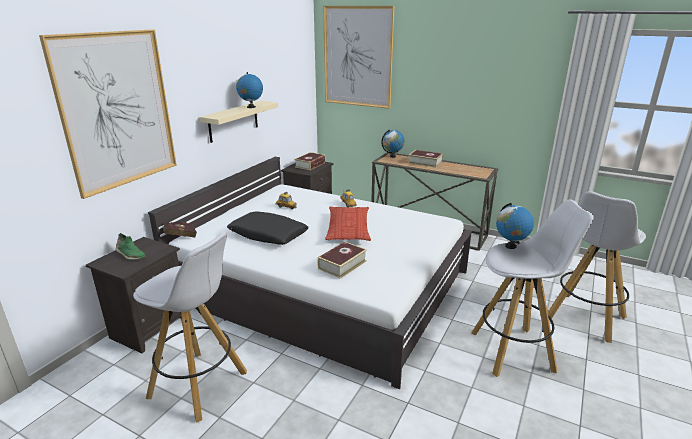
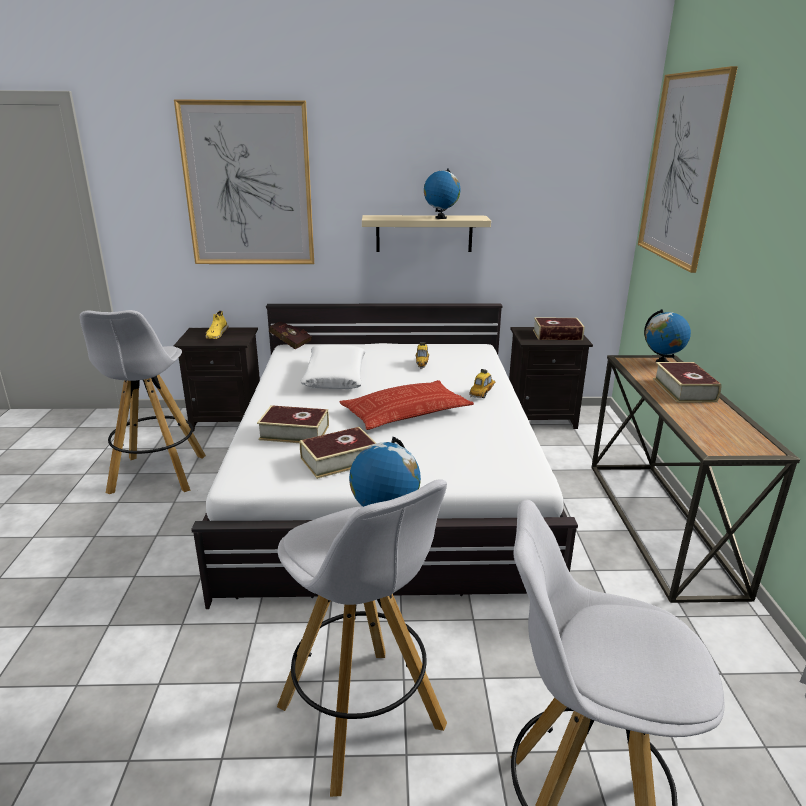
camera: 60 degrees right, 0 degrees up
(130, 255) = (216, 334): green shoe -> yellow shoe
(268, 235) = (335, 376): black pillow -> white pillow
(391, 259) = (339, 460): none -> book

